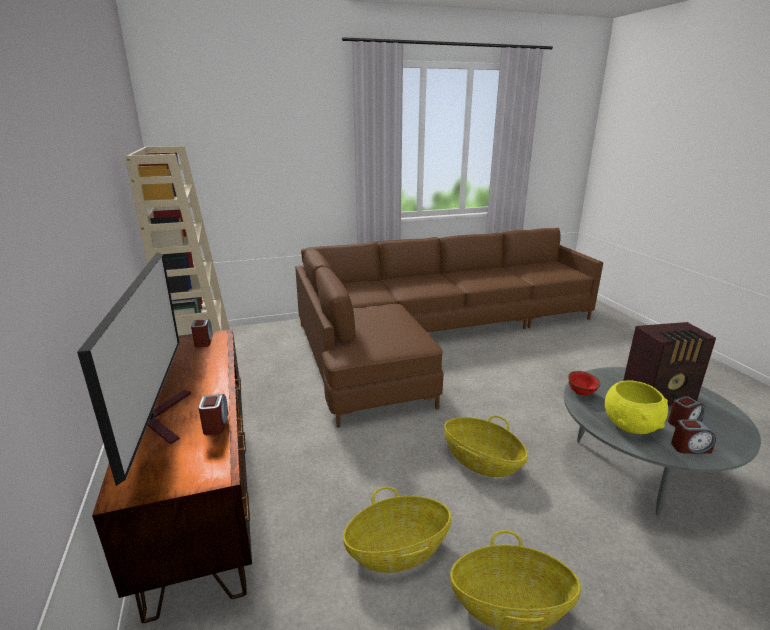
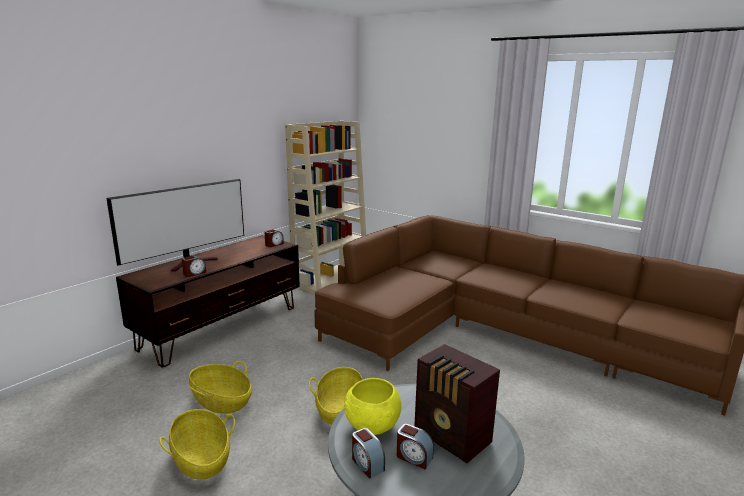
camera: 55 degrees right, 5 degrees down
(581, 393) = (403, 392): red bowl -> none

